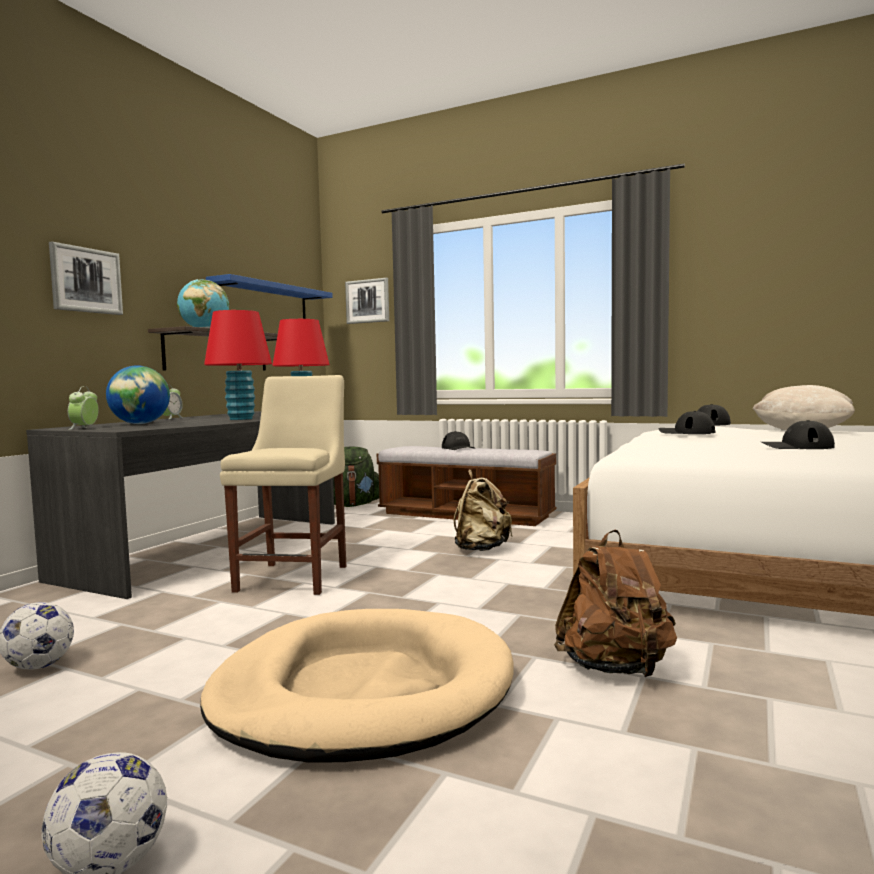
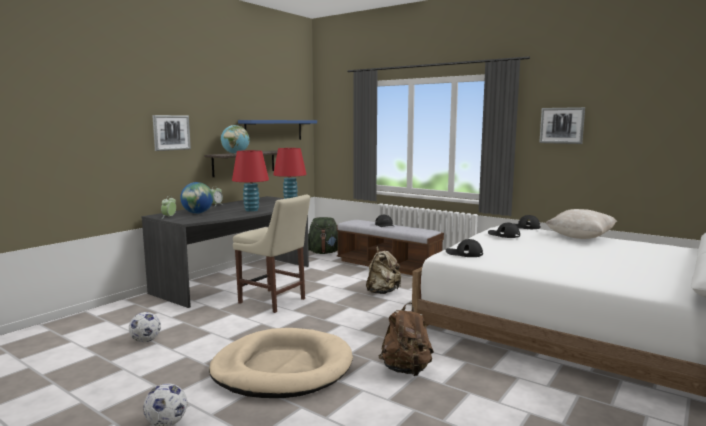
camera: 10 degrees right, 5 degrees up
(295, 576) = (274, 301): beige chair -> beige chair turned 105 degrees clockwise
(367, 301) = (339, 125): picture -> picture (562, 125)
(796, 447) = (546, 256): black cap -> black cap (464, 253)

